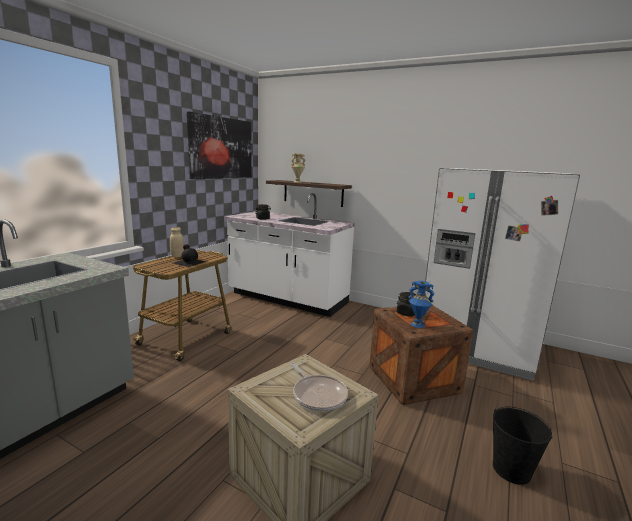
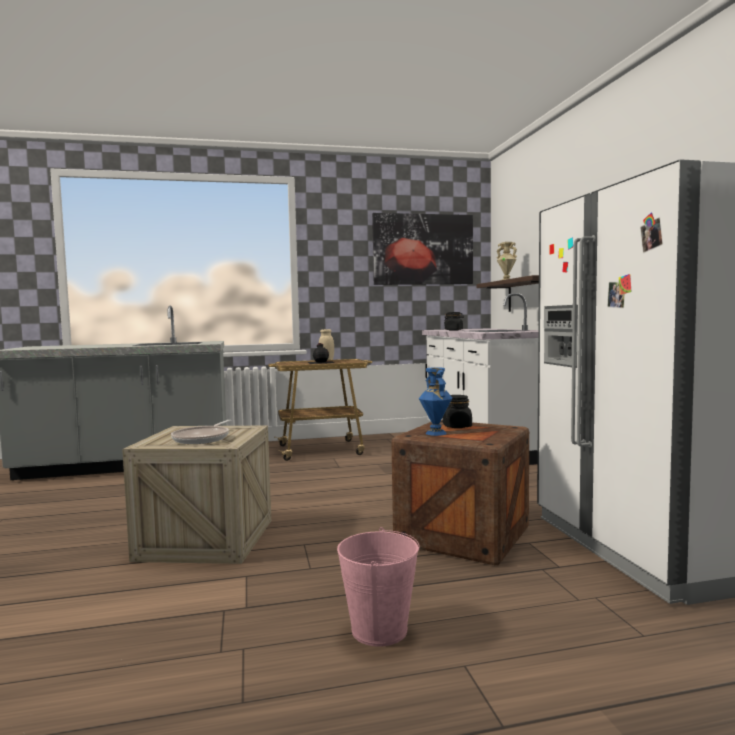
camera: 50 degrees right, 10 degrees down
(511, 470) = (378, 630): black bucket -> pink bucket

